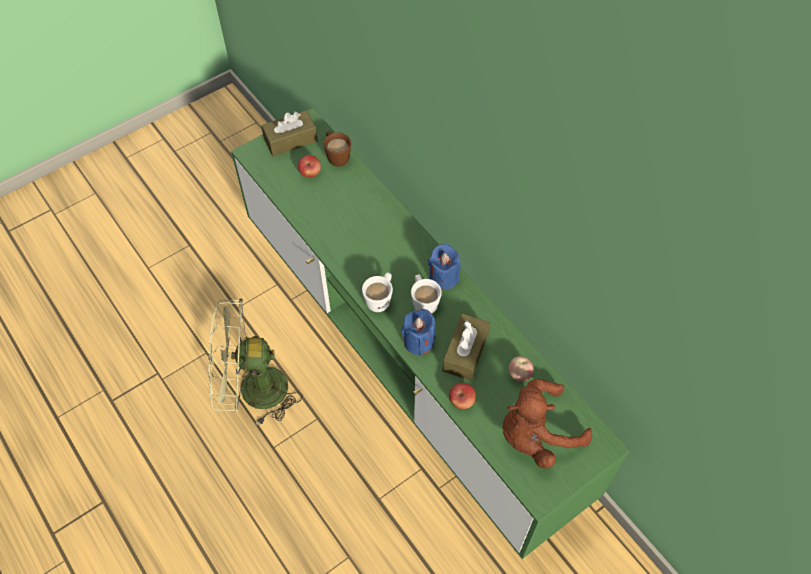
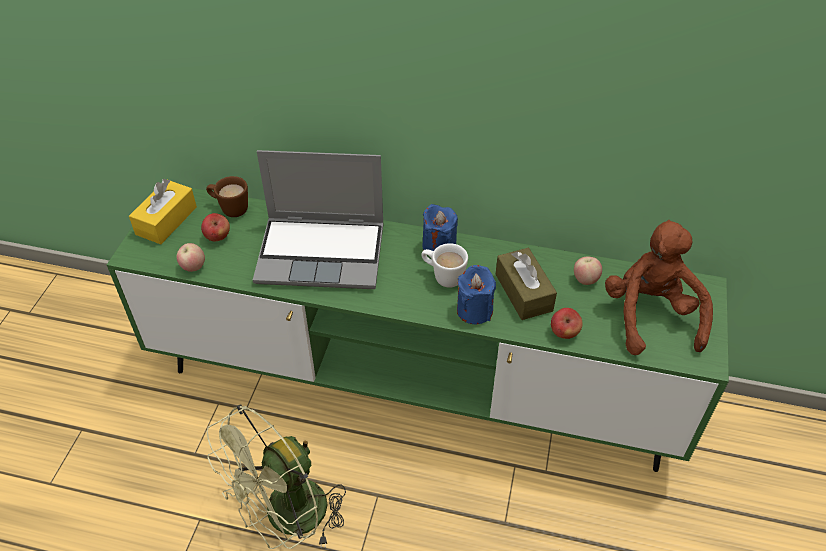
camera: 40 degrees left, 10 degrees down
(277, 186) = (193, 267): none -> apple
(290, 140) = (166, 220): brown tissue box -> yellow tissue box
(363, 230) = (323, 253): none -> laptop
(380, 299) = (402, 299): white mug -> none
(536, 434) = (650, 316): brown plush toy -> brown plush toy turned 150 degrees clockwise

